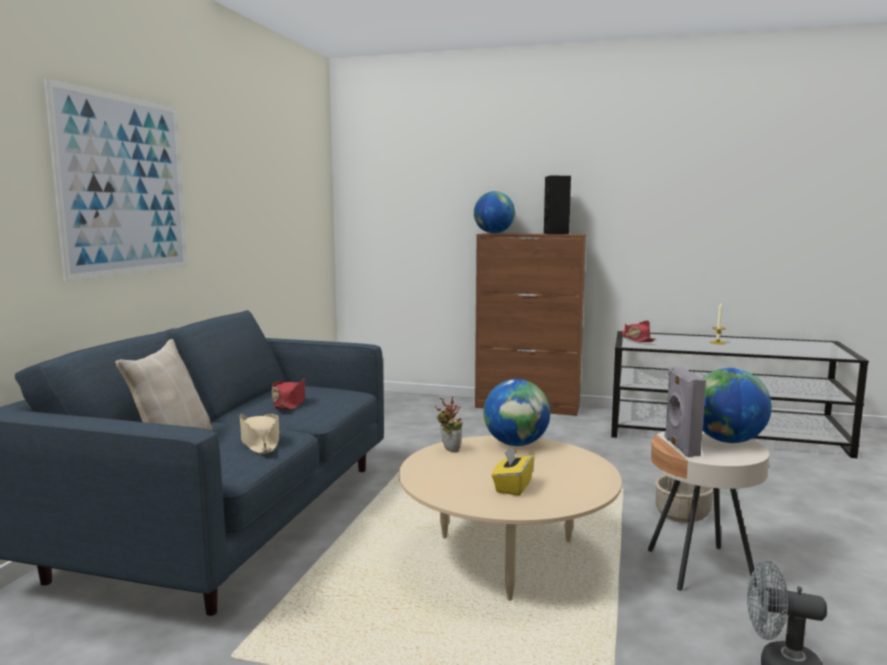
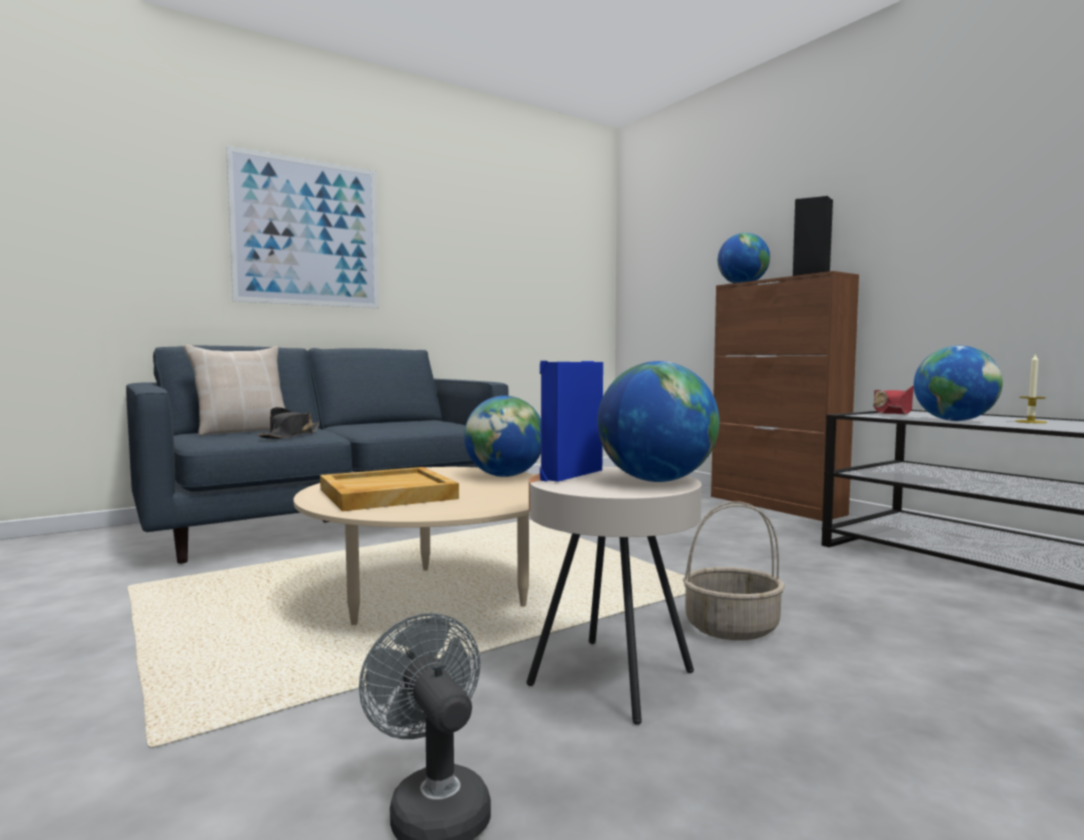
camera: 40 degrees right, 5 degrees down
(260, 442) = (290, 435): beige hat -> black hat
(289, 403) = (395, 425): red hat -> none
(448, 450) = (434, 470): potted plant -> none
(512, 487) = (386, 494): yellow tissue box -> beige tray
(680, 447) = (570, 475): grey speaker -> blue speaker
(689, 347) = (954, 421): none -> globe

